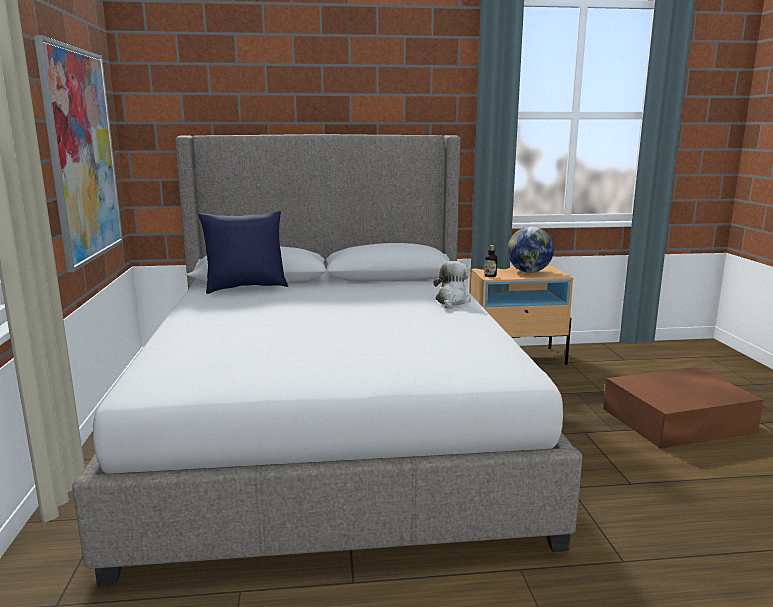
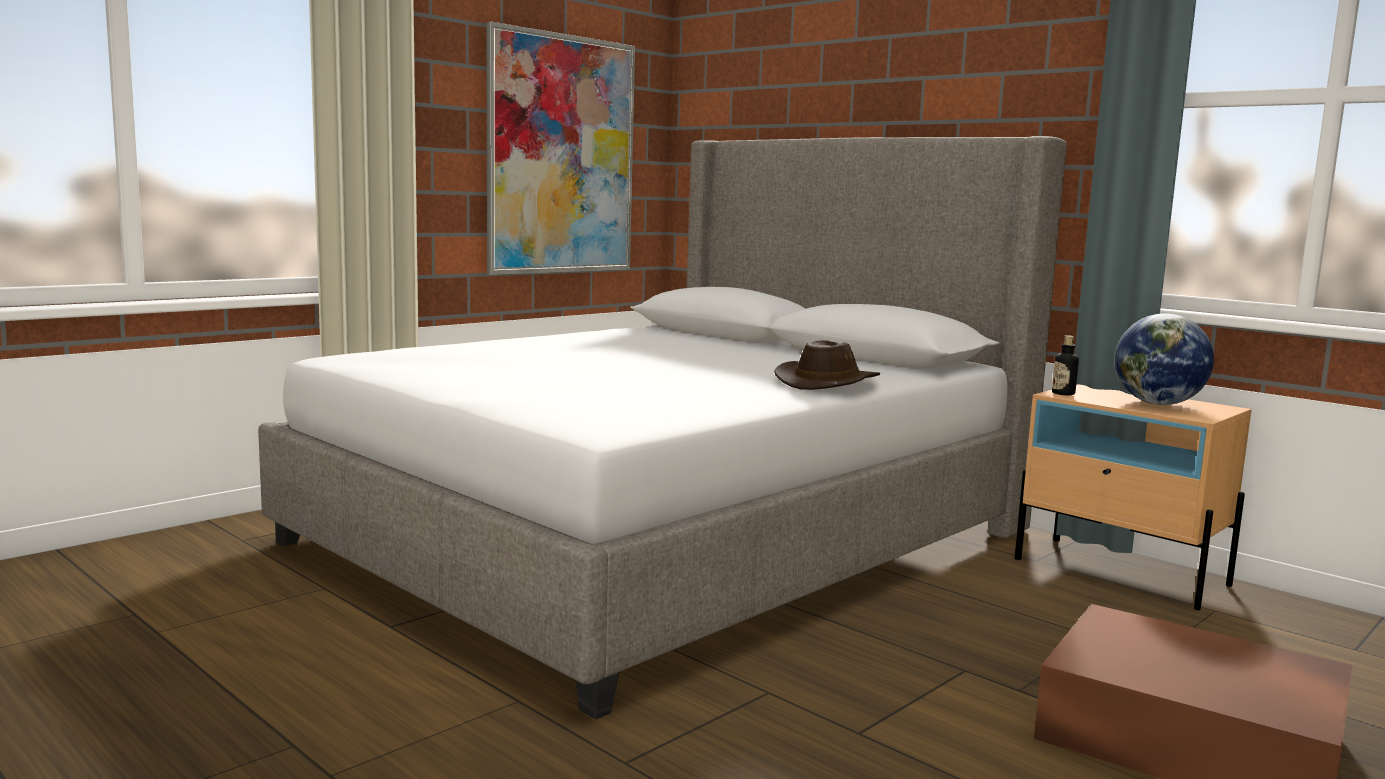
camera: 50 degrees right, 5 degrees down
(246, 288) = (676, 333): blue pillow -> none
(452, 301) = (828, 382): plush toy -> brown hat

